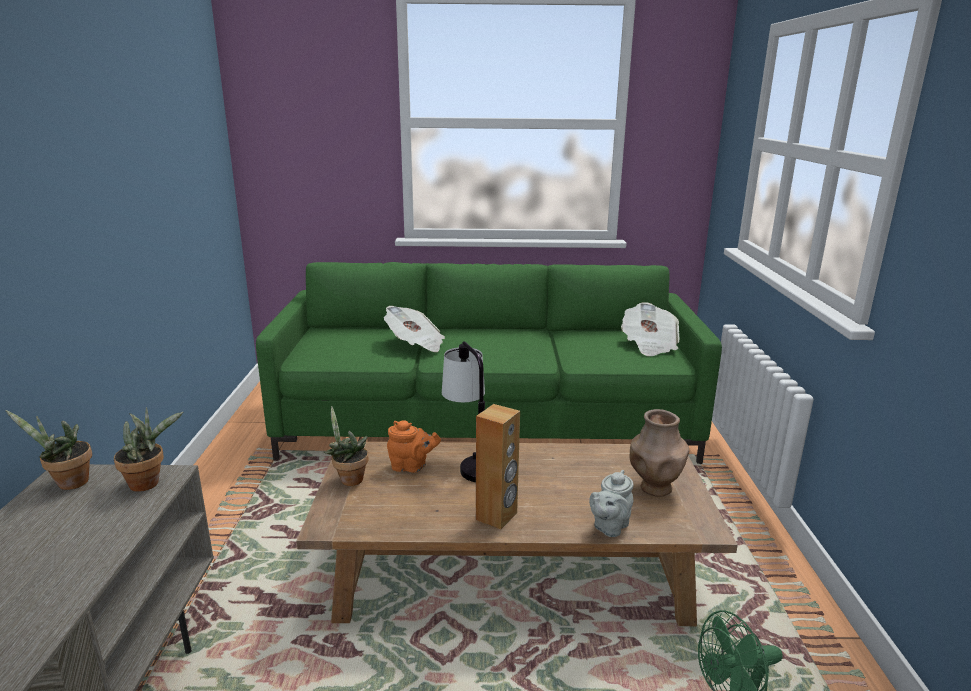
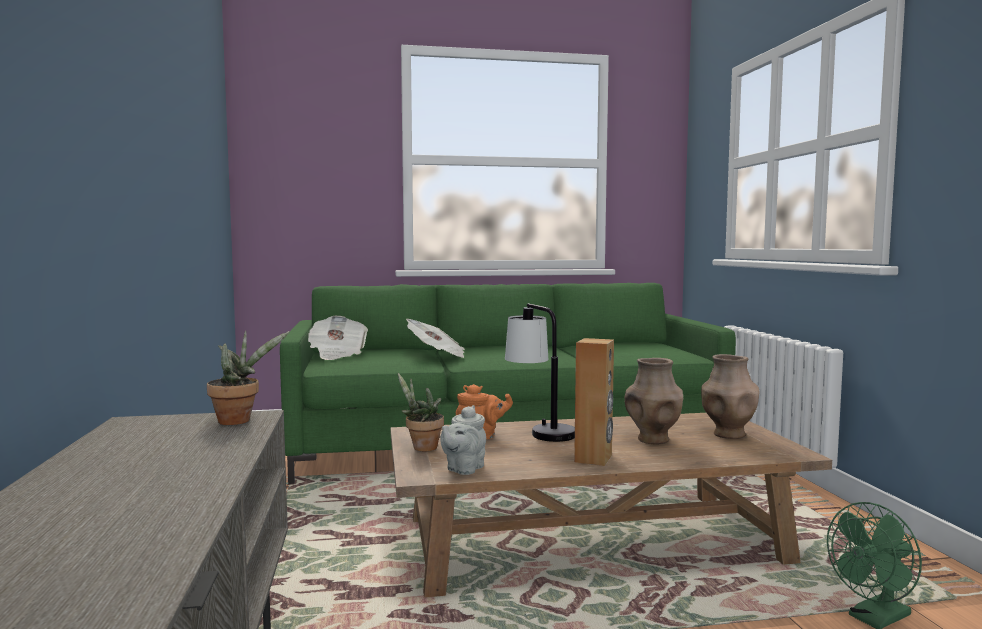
camera: 10 degrees left, 15 degrees down
(68, 483) = (142, 425): potted plant -> none
(573, 490) = (653, 440): none -> brown vase
(609, 527) = (707, 457): grey teapot -> grey teapot (463, 469)
(649, 345) = (660, 348): newspaper -> newspaper (337, 354)

